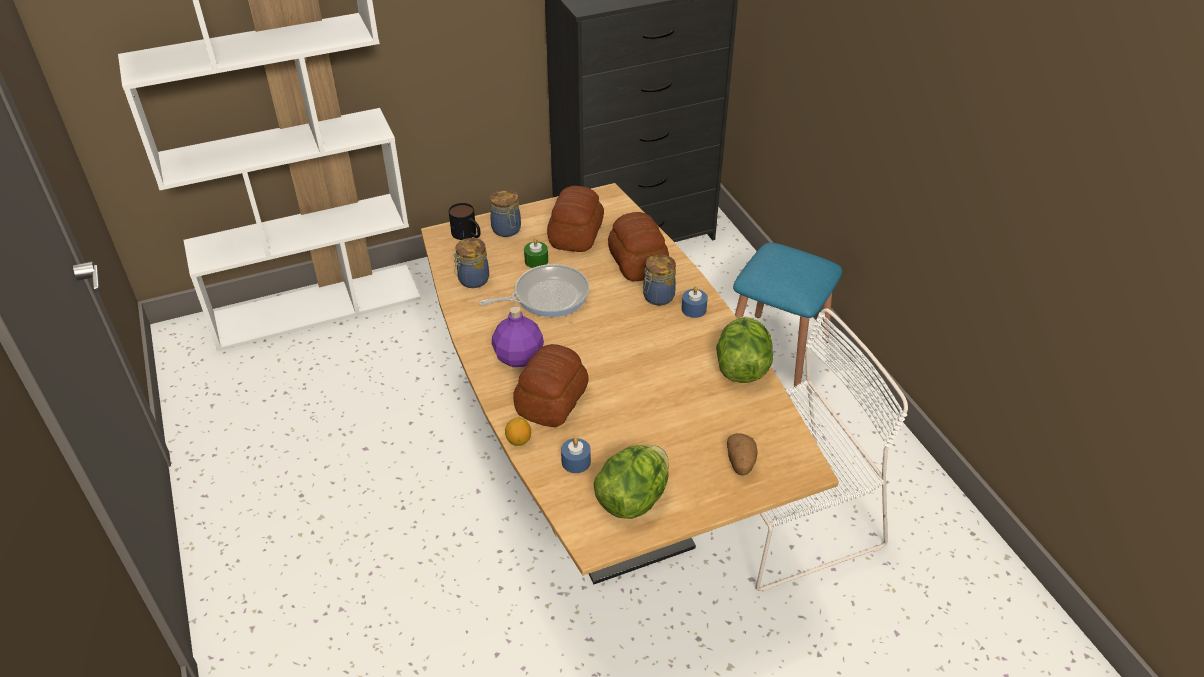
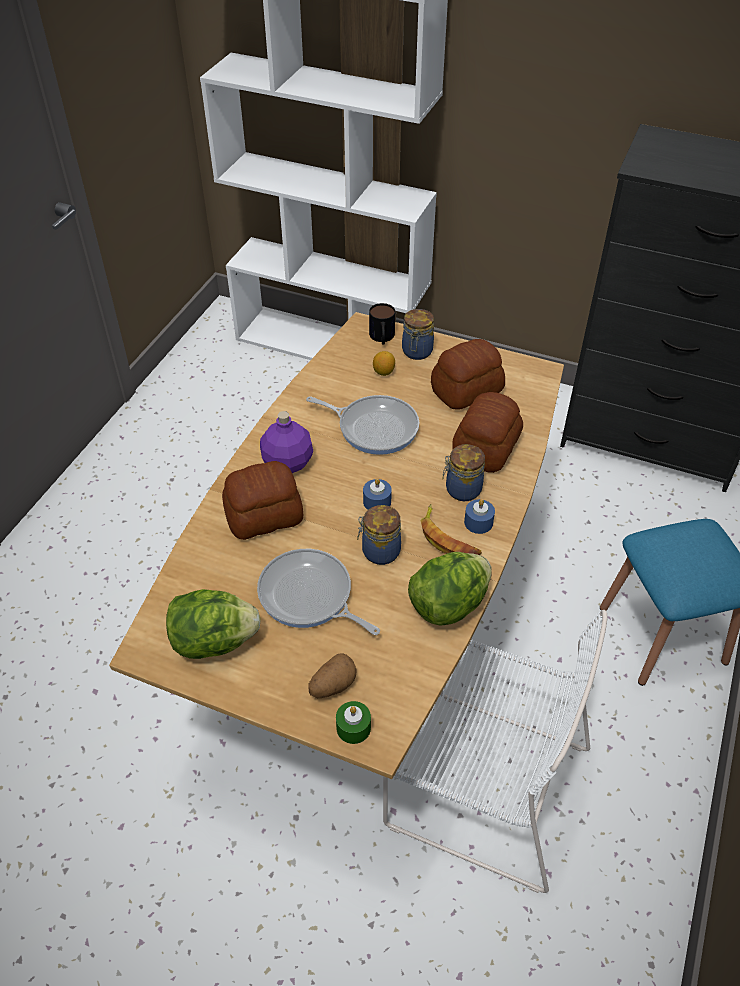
camera: 45 degrees right, 5 degrees up
(472, 280) = (337, 377): jar -> jar (379, 551)
(518, 440) = (201, 528): lemon -> lemon (383, 372)
(536, 261) = (405, 392): green candle -> green candle (353, 728)
(576, 462) = (216, 577): blue candle -> blue candle (377, 502)
(654, 426) = (309, 596): none -> frying pan
(689, 331) = (448, 538): none -> banana

